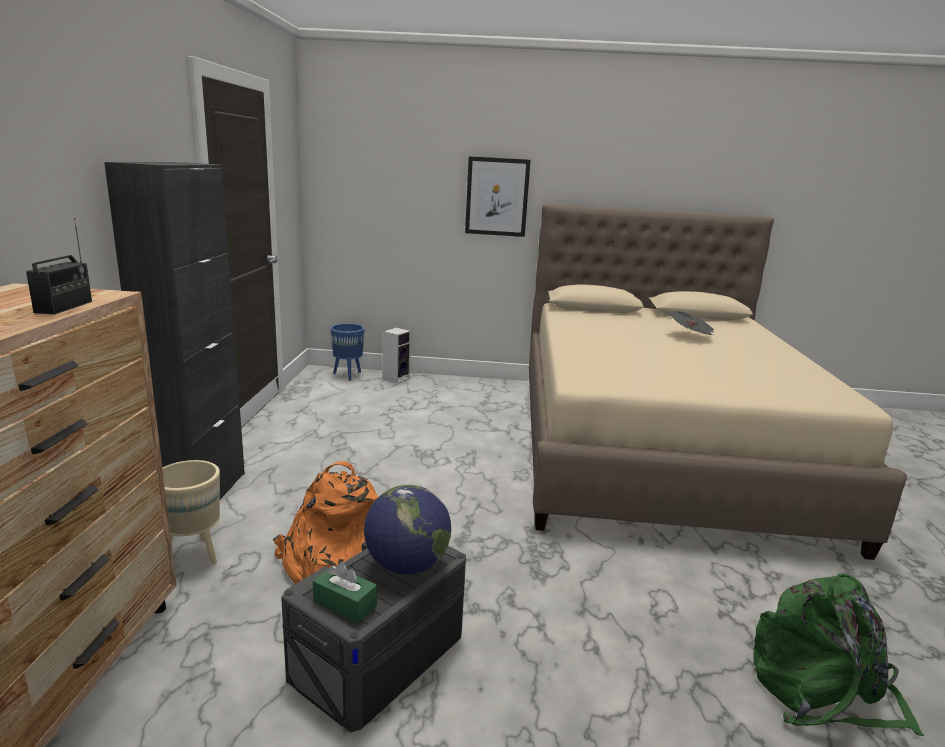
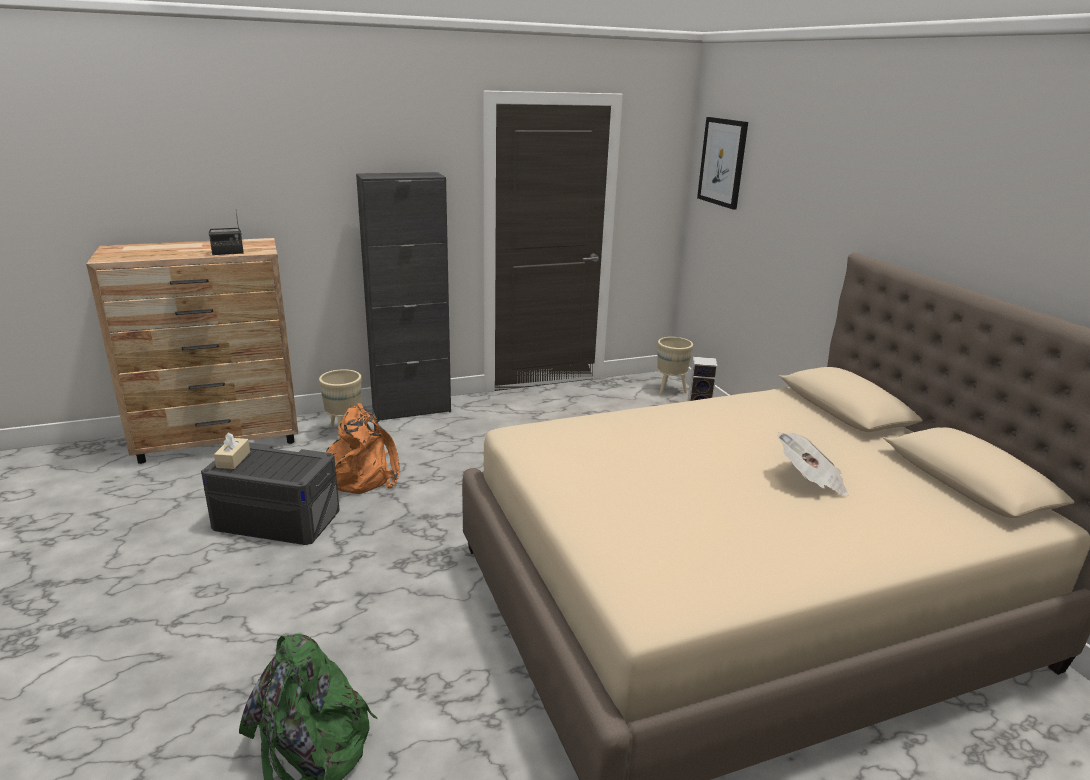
camera: 65 degrees right, 5 degrees up
(345, 603) = (233, 459): green tissue box -> beige tissue box
(348, 375) = (670, 390): blue planter -> beige planter
(407, 565) = (280, 468): globe -> none
(497, 197) = (821, 233): picture -> picture (723, 162)

